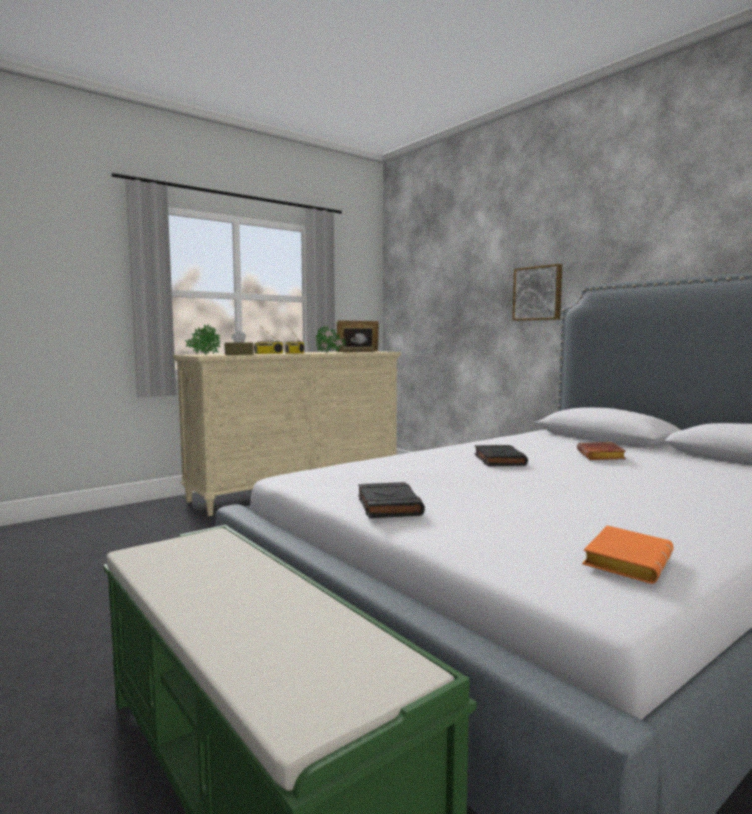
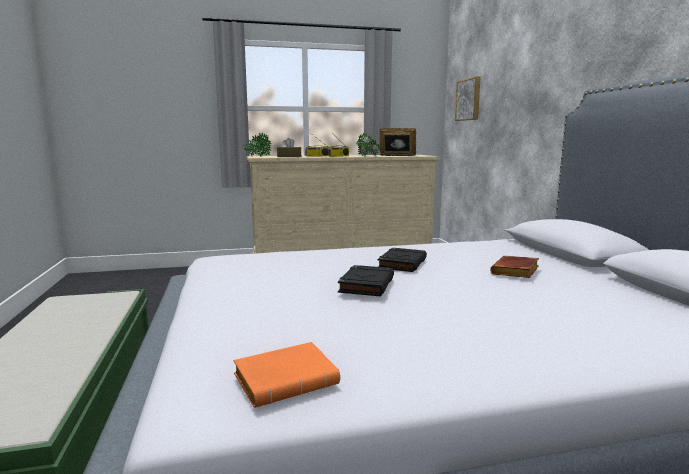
camera: 25 degrees right, 5 degrees up
(388, 505) = (221, 292): black book -> black book (366, 285)
(538, 293) = (555, 98): picture -> picture (469, 99)

